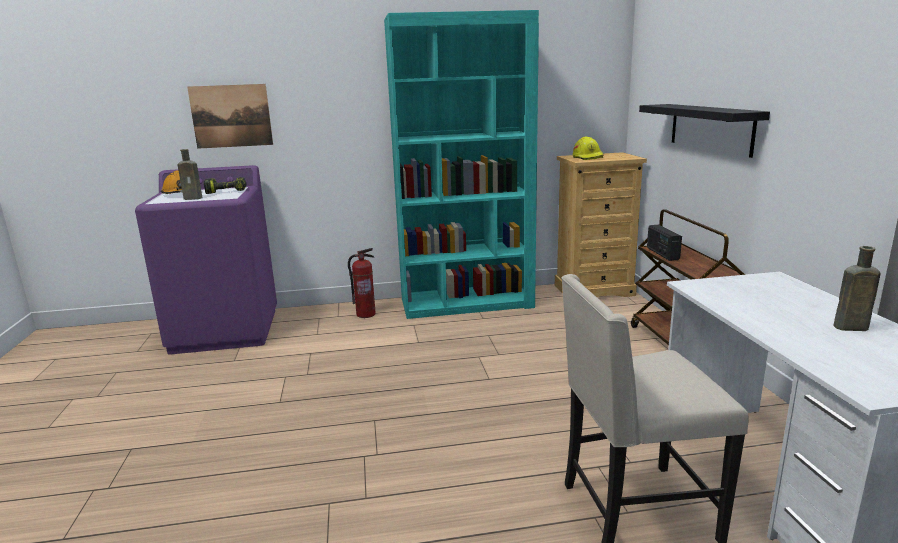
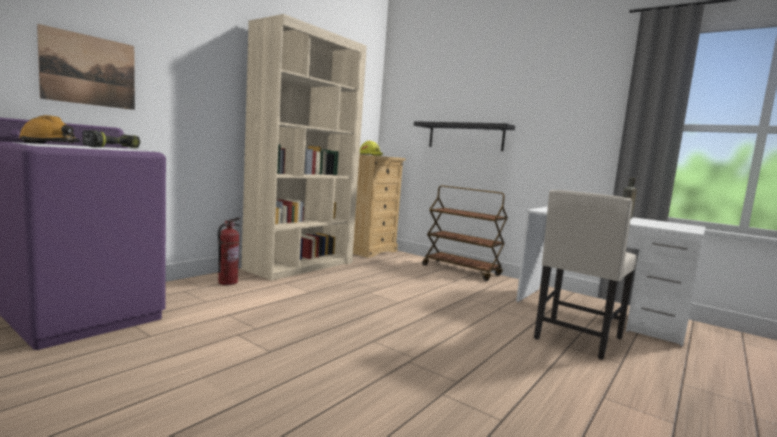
camera: 45 degrees left, 10 degrees down
(194, 198) = (93, 148): brown bottle -> none
(467, 303) = (300, 266): turquoise bookcase -> beige bookcase
(662, 254) = (451, 211): radio -> none

